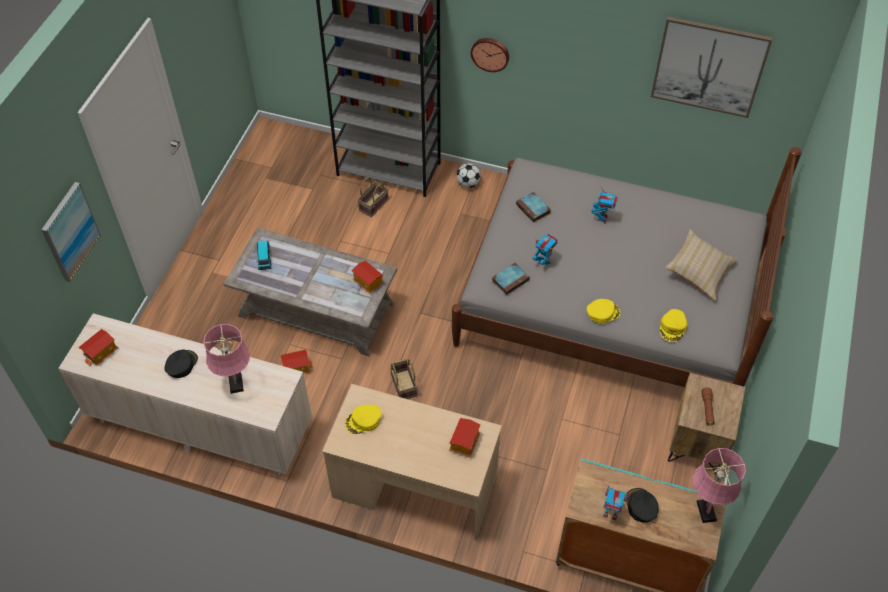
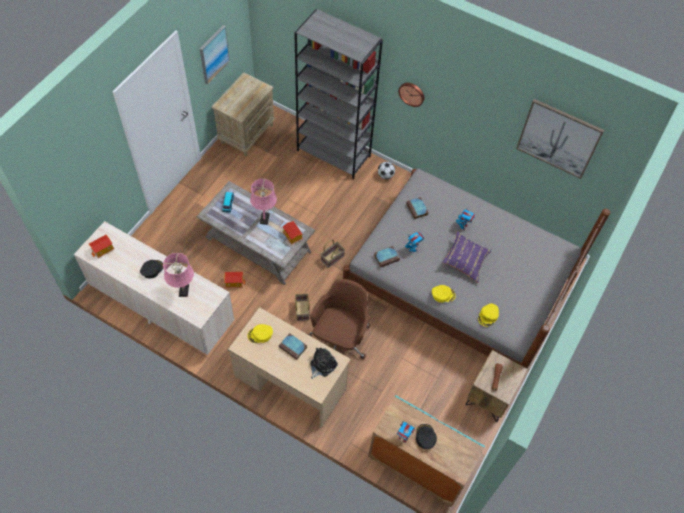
camera: 10 degrees right, 5 degrees up
(69, 231) = (95, 167): picture -> picture (213, 54)
(260, 167) = (247, 133): none -> beige nightstand
(373, 204) = (316, 177): basket -> basket (332, 257)
(416, 428) = (293, 347): none -> book
(464, 442) = (322, 365): toy house -> plush toy
(467, 412) = (339, 339): none -> brown office chair
(619, 262) = (465, 261): none -> purple pillow
(699, 272) = (519, 280): beige pillow -> none
(705, 508) = (468, 449): pink table lamp -> pink table lamp (265, 217)

